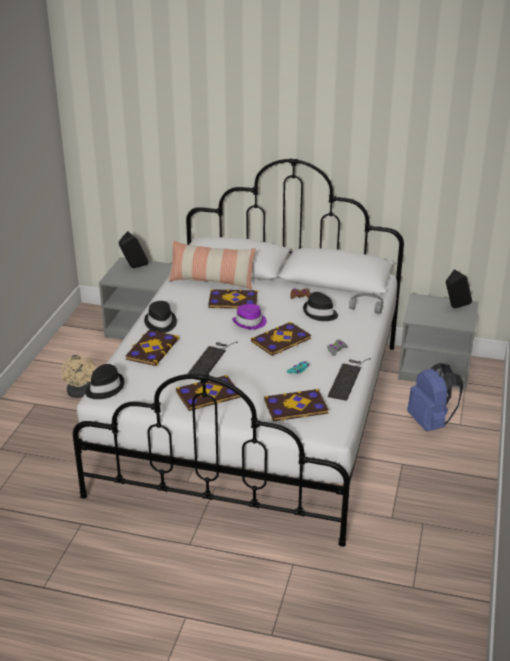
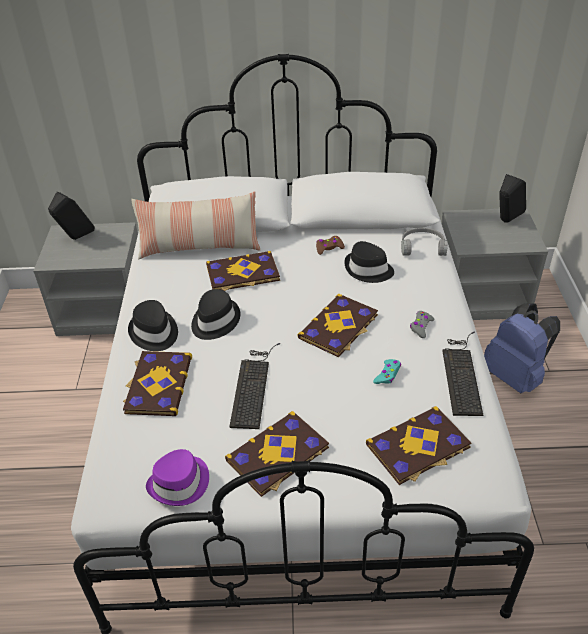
camera: 15 degrees left, 10 degrees up
(80, 394) = (49, 436): beige fan -> none
(104, 388) = (108, 481): black hat -> black hat (214, 321)
(250, 322) = (282, 305): purple hat -> purple hat (180, 483)

